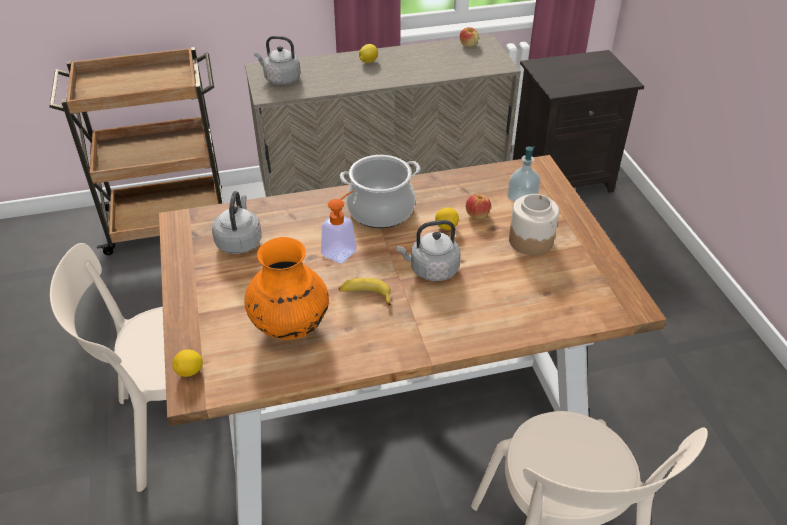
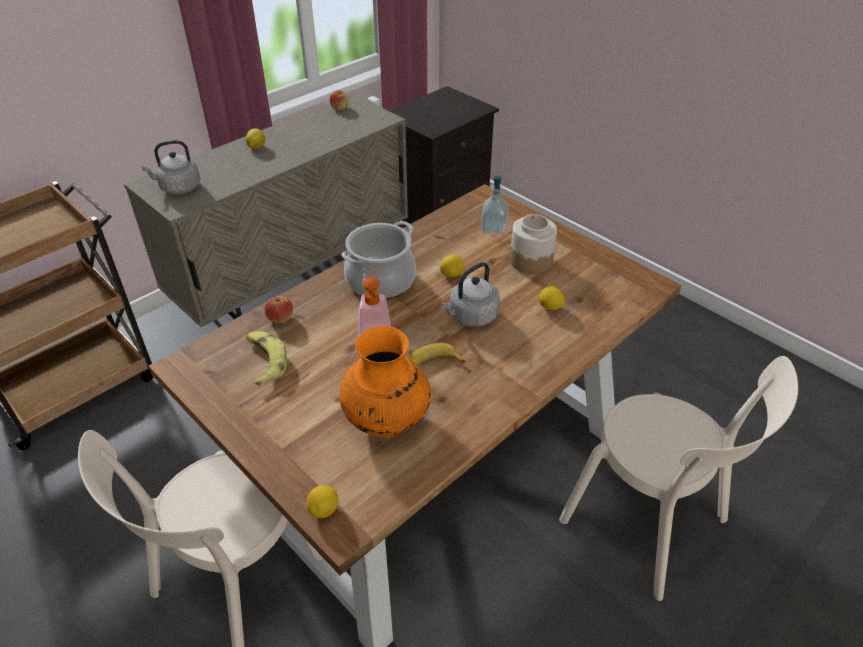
camera: 30 degrees left, 0 degrees up
(239, 241) = (265, 361): grey kettle -> banana
(477, 214) = (468, 254): apple -> apple (280, 318)
(511, 289) = (550, 307): none -> lemon

